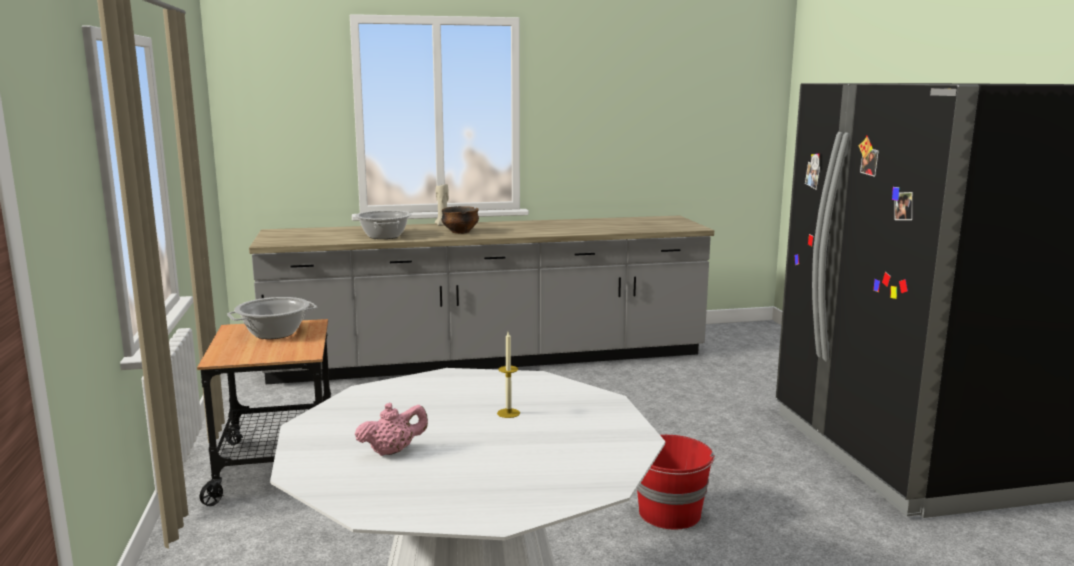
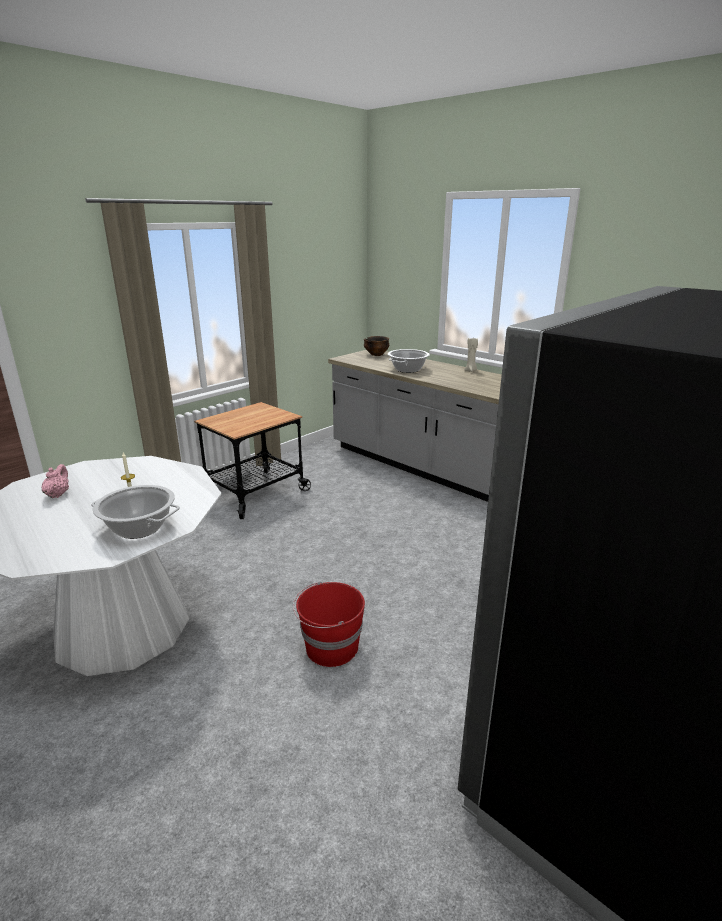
camera: 55 degrees right, 10 degrees up
(274, 333) = (261, 415): cooking pot -> cooking pot (139, 528)
(392, 451) = (58, 494): pink teapot -> pink teapot turned 120 degrees counterclockwise
(460, 232) = (458, 379): bowl -> bowl (376, 354)

